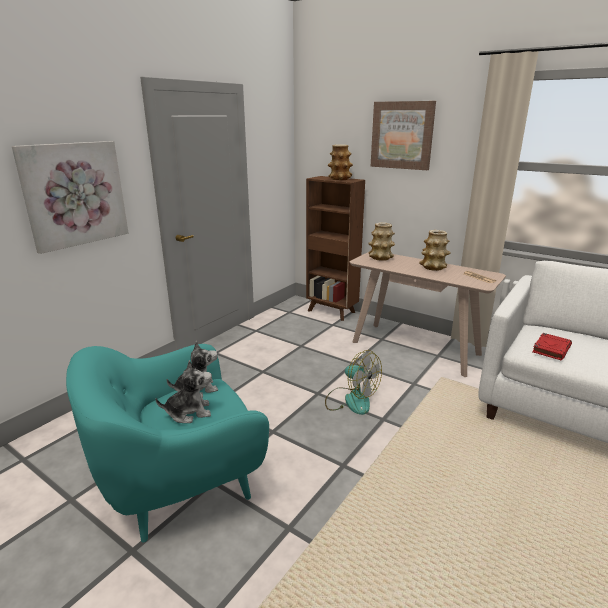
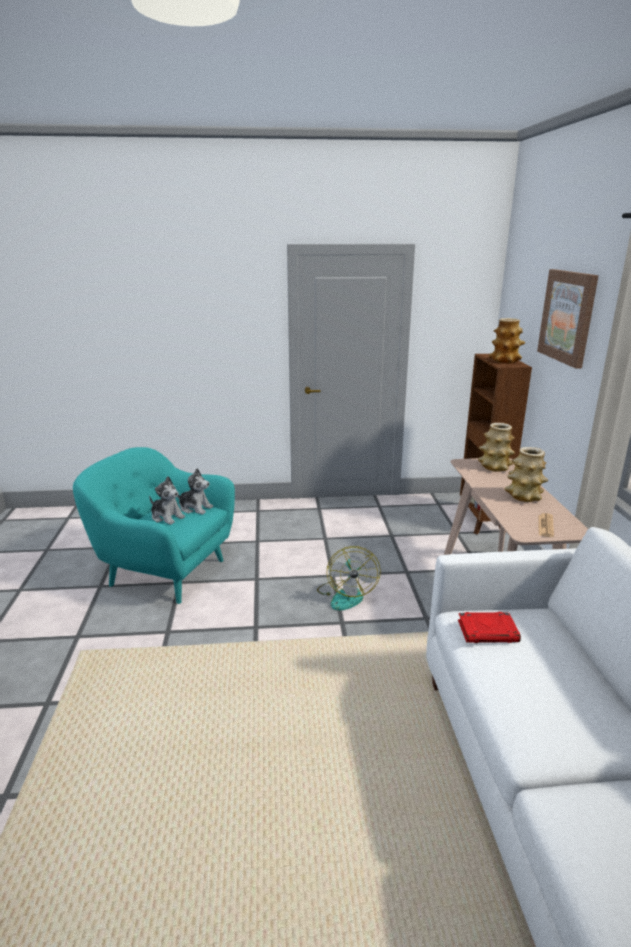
camera: 50 degrees right, 0 degrees up
(74, 194) = (212, 338): picture -> none

